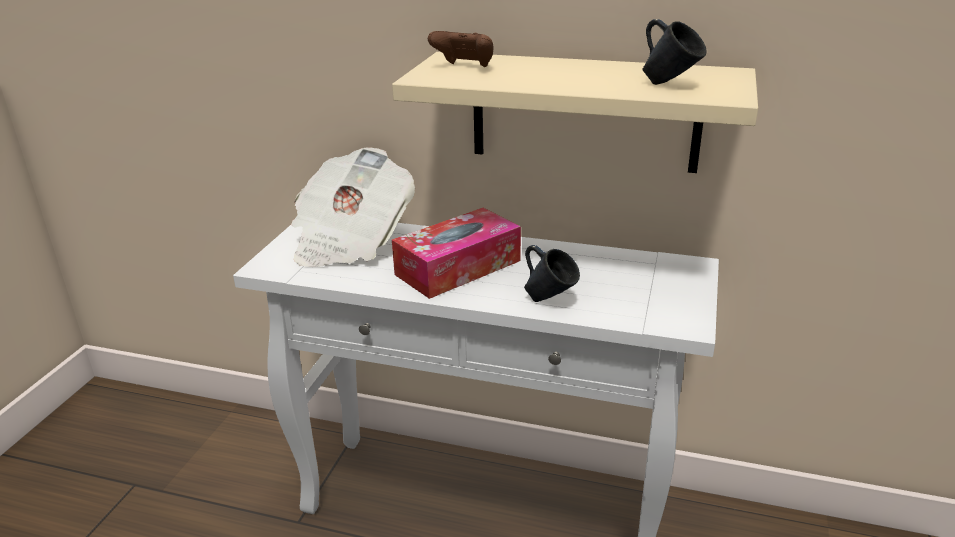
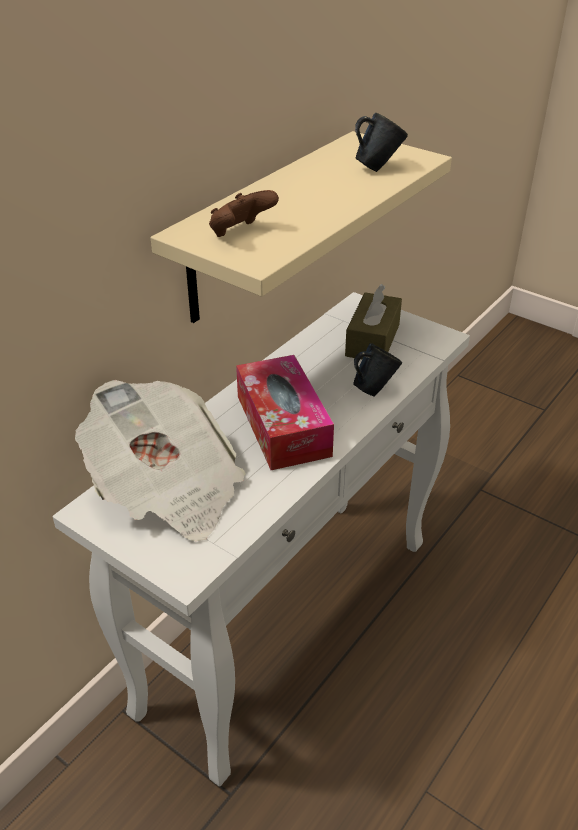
camera: 70 degrees left, 10 degrees up
(635, 285) = (372, 340): none -> brown tissue box

